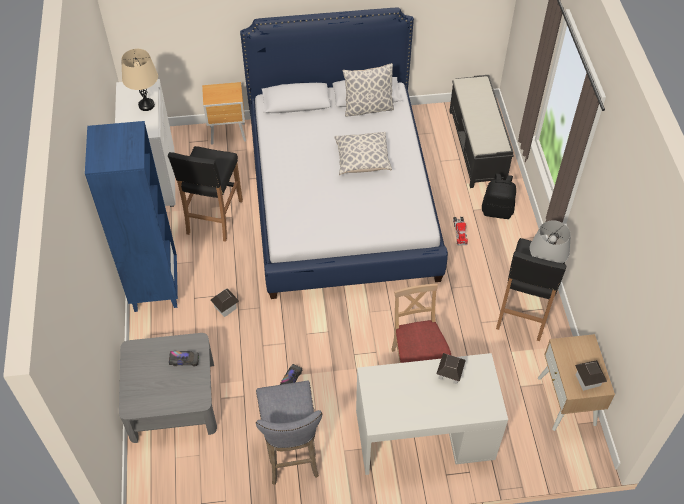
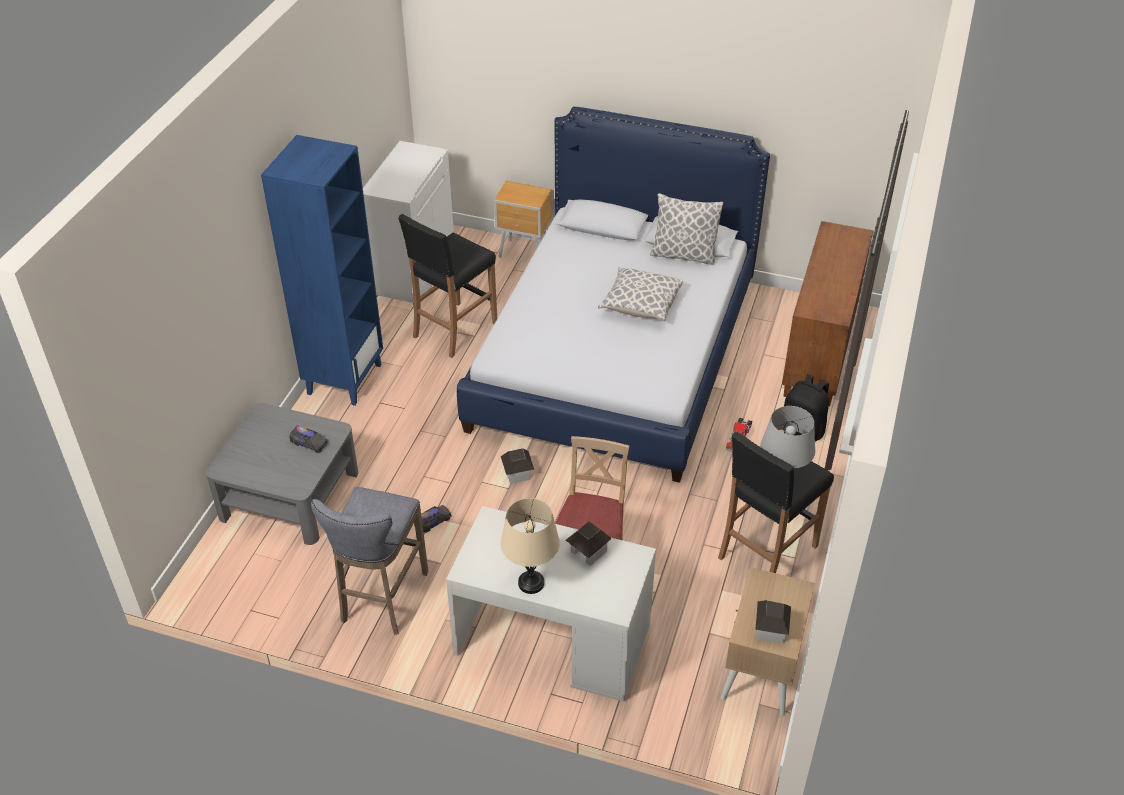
camera: 25 degrees right, 10 degrees down
(146, 105) = (416, 170): beige table lamp -> beige table lamp (531, 583)
(225, 307) = (408, 423): toy house -> toy house (517, 473)
(477, 147) = (820, 353): black bench -> brown cabinet

